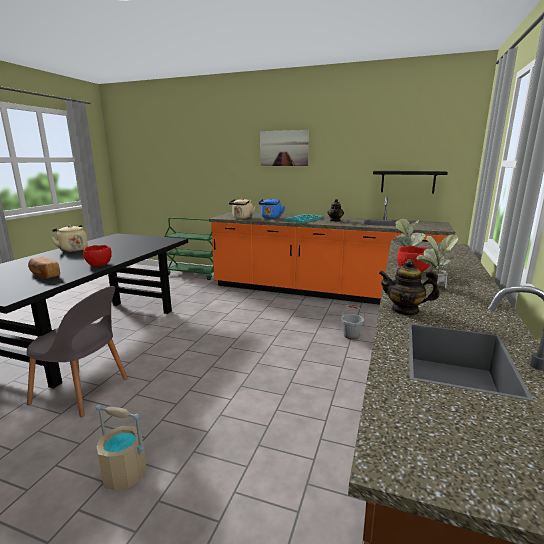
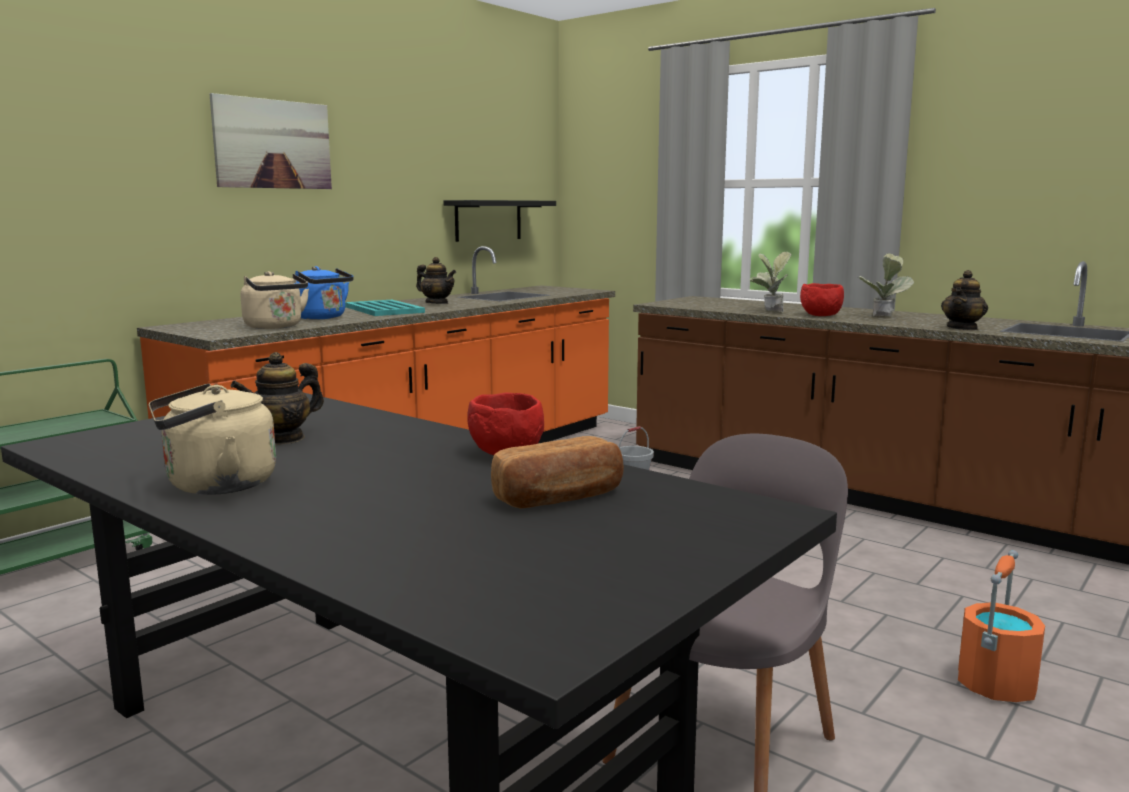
camera: 70 degrees left, 5 degrees down
(121, 246) = (282, 439): none -> teapot
(125, 474) = (996, 685): beige bucket -> orange bucket

